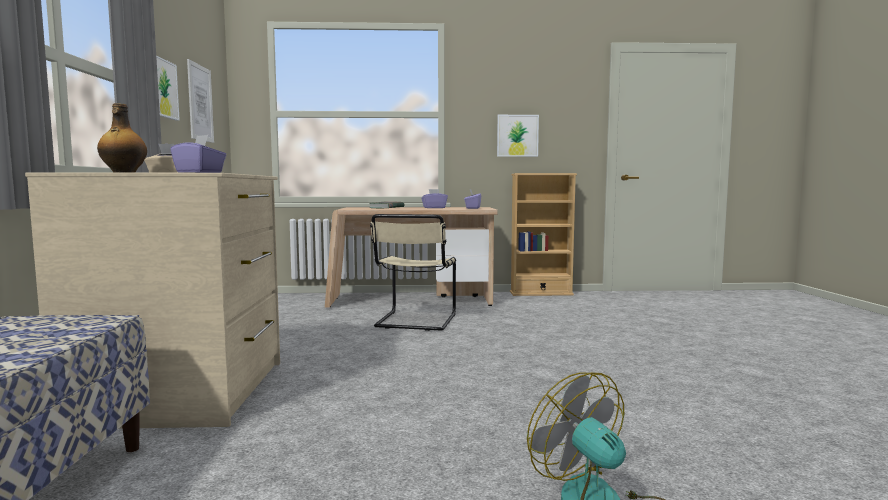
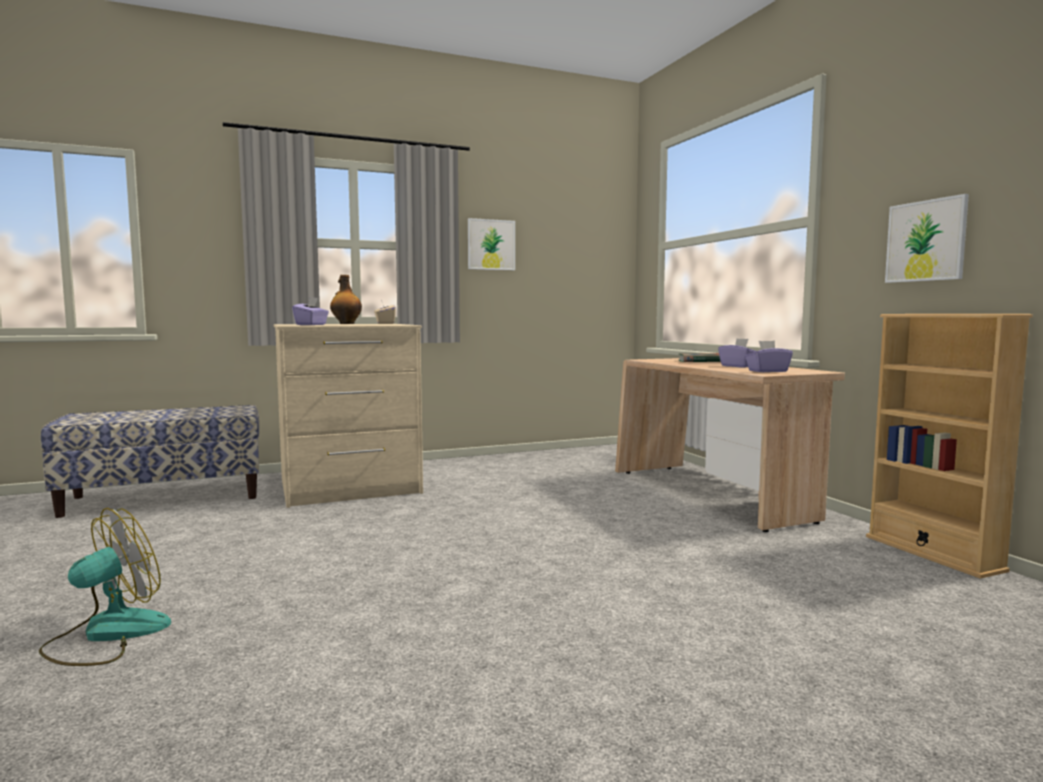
camera: 70 degrees right, 0 degrees up
(200, 103) = (565, 248): picture -> none
(415, 322) = (614, 509): beige chair -> none

